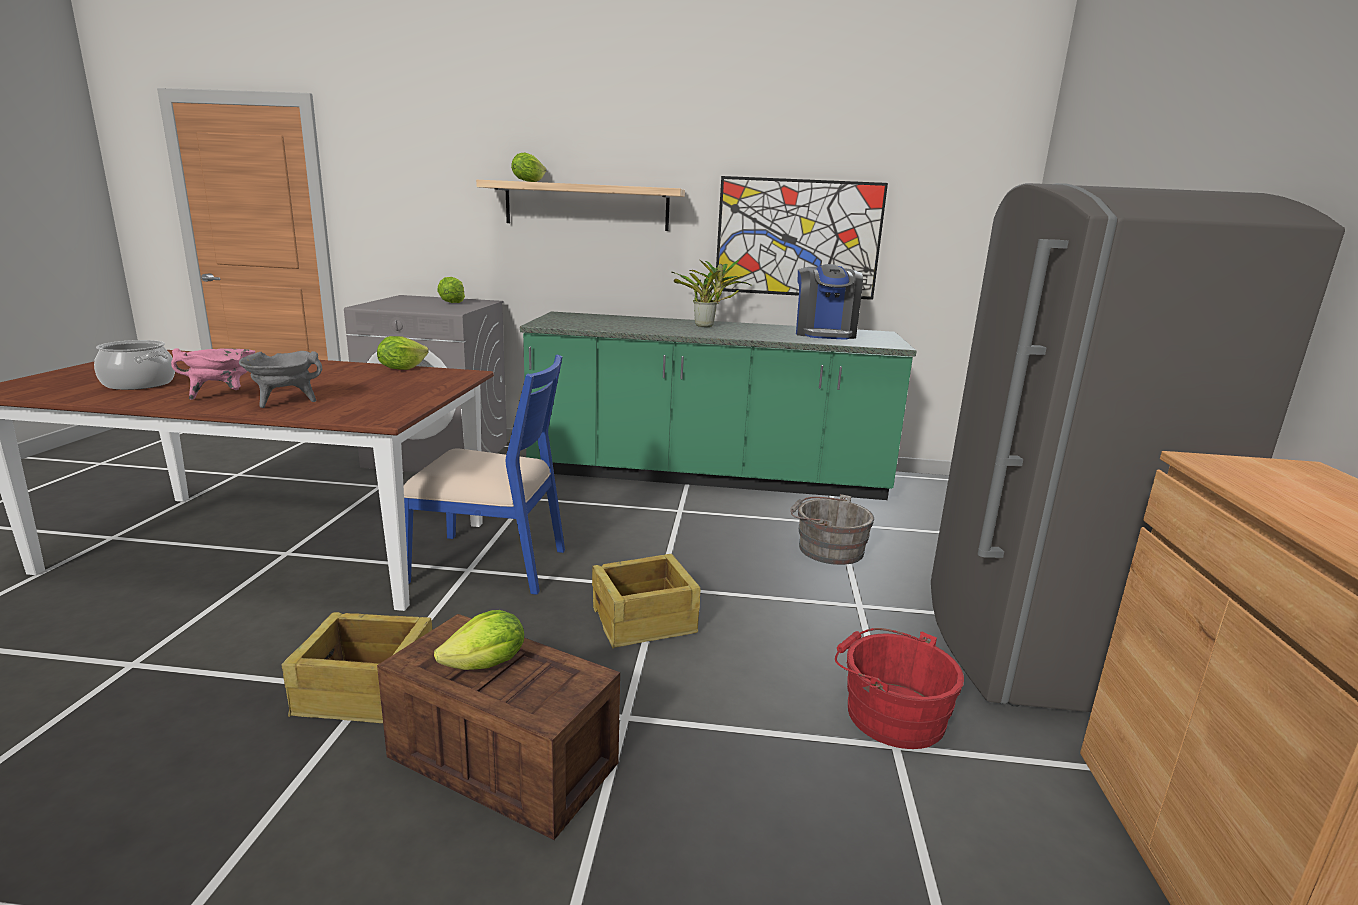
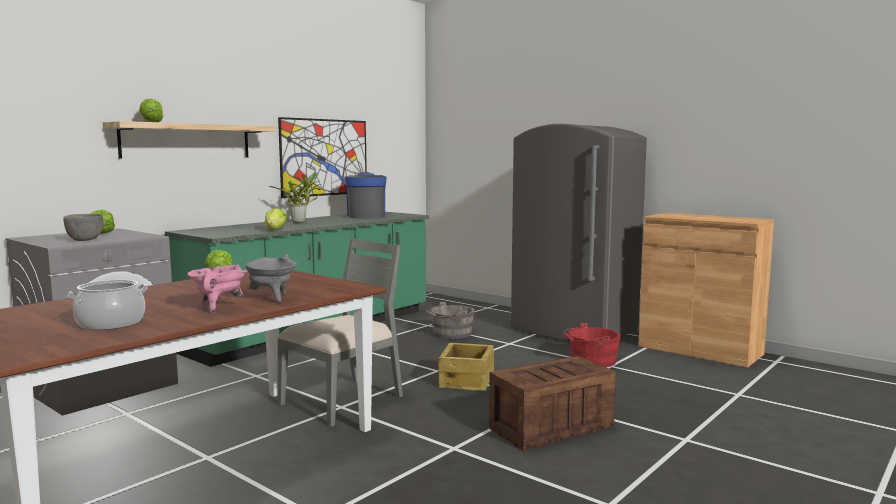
camera: 55 degrees left, 10 degrees down
(367, 692) = (455, 449): crate -> none
(407, 305) = (85, 240): none -> grey bowl
(486, 665) = (546, 373): lettuce -> lettuce (275, 230)
(490, 564) = (343, 400): blue chair -> grey chair
(824, 334) = (366, 216): coffee machine -> coffee machine turned 135 degrees counterclockwise

